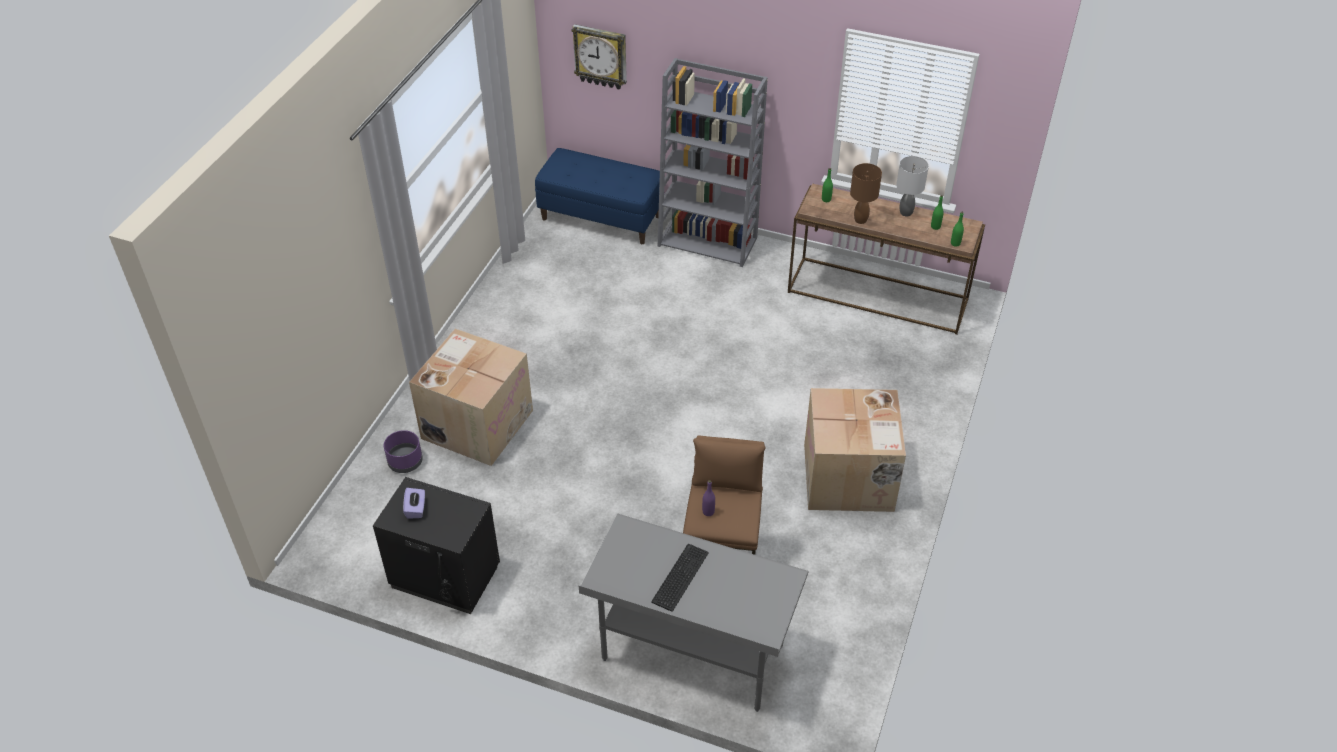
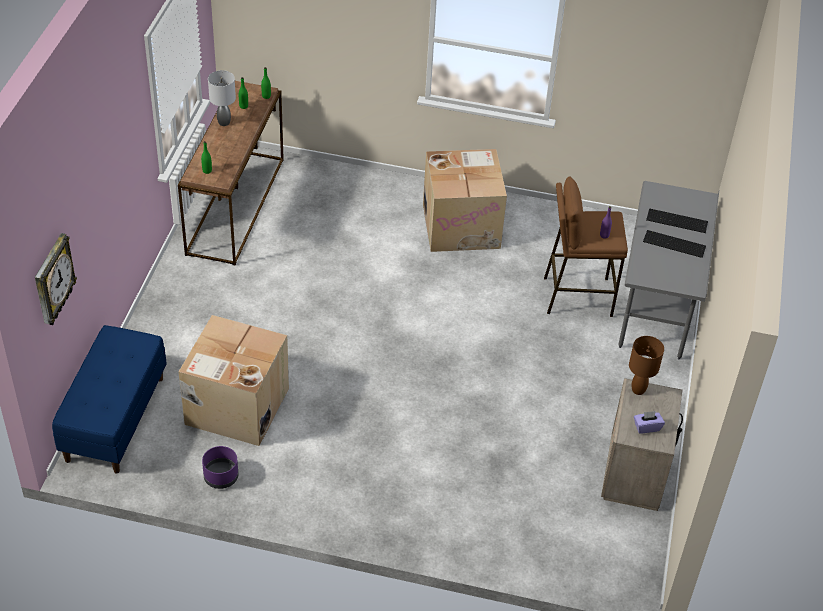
camera: 100 degrees left, 0 degrees up
(405, 461) = (510, 531): purple planter -> purple planter (220, 477)
(444, 577) = (635, 474): black nightstand -> beige nightstand
(477, 423) = (448, 481): cardboard box -> cardboard box (235, 406)
(708, 242) = (158, 325): grey bookcase -> none
(722, 590) = (677, 221): none -> keyboard
(860, 220) = (237, 150): brown table lamp -> brown table lamp (638, 390)

